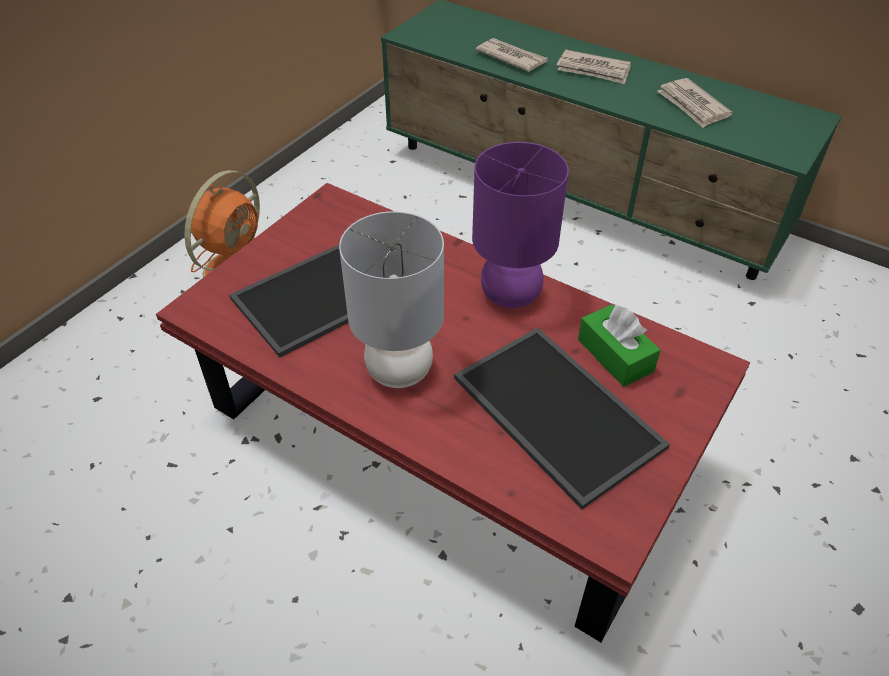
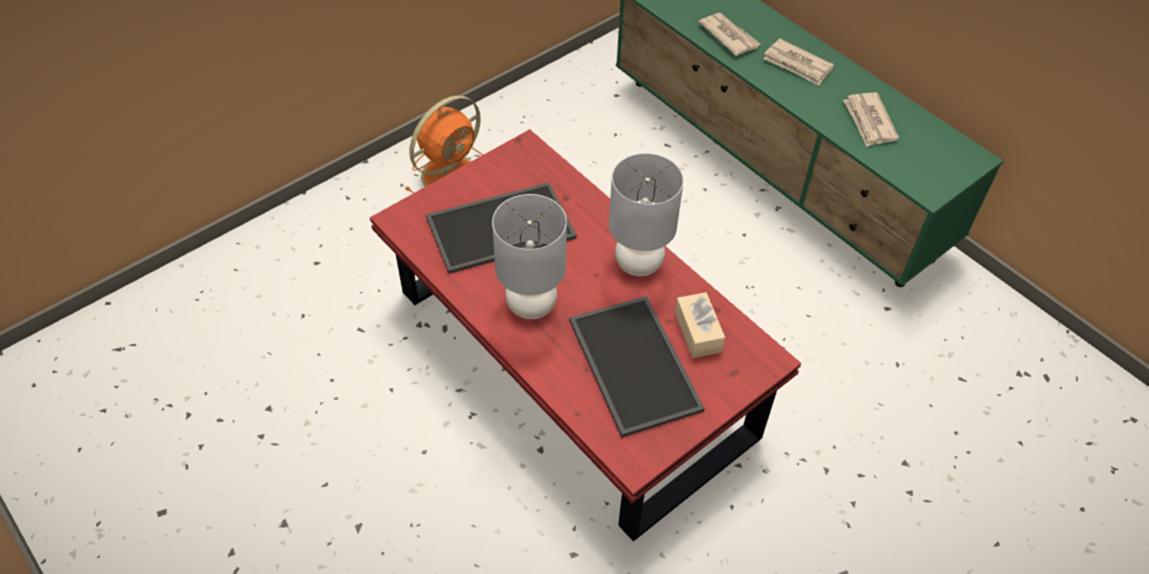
camera: 15 degrees right, 5 degrees up
(511, 295) = (638, 264): purple table lamp -> grey table lamp
(615, 355) = (698, 332): green tissue box -> beige tissue box

